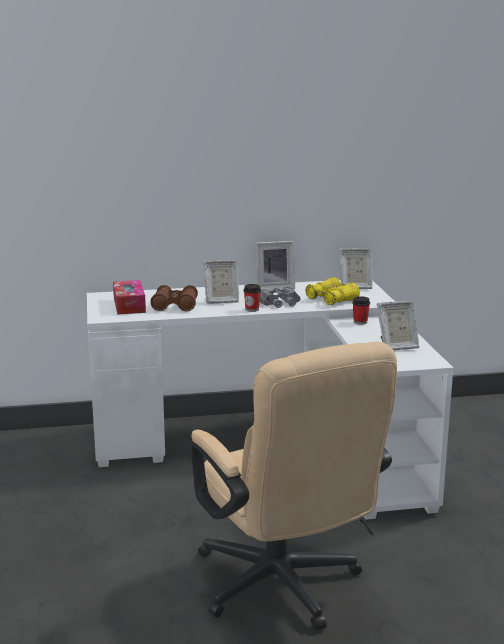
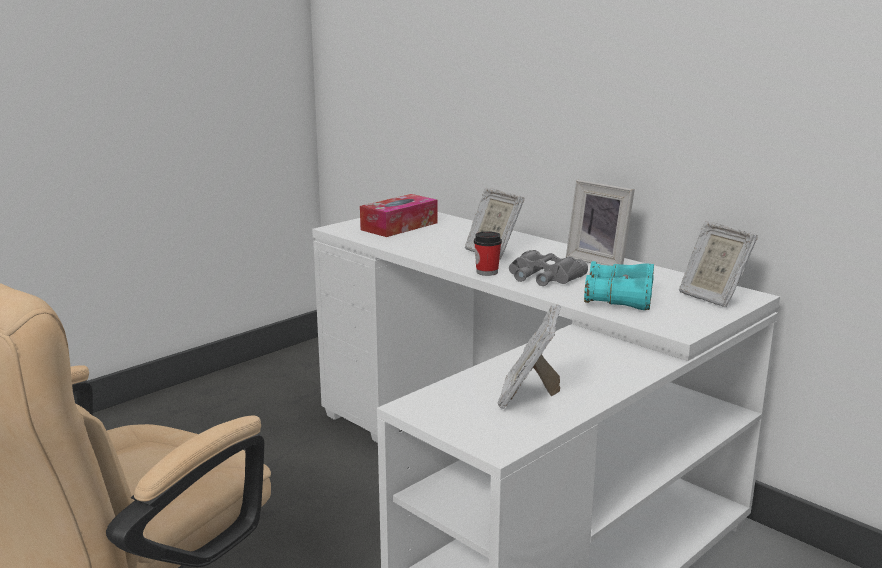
camera: 55 degrees right, 0 degrees up
(175, 306) = (432, 241): brown binoculars -> none
(332, 300) = (619, 299): yellow binoculars -> turquoise binoculars
(360, 322) = (597, 345): cup -> none
(396, 346) = (529, 396): picture frame -> picture frame turned 60 degrees clockwise

